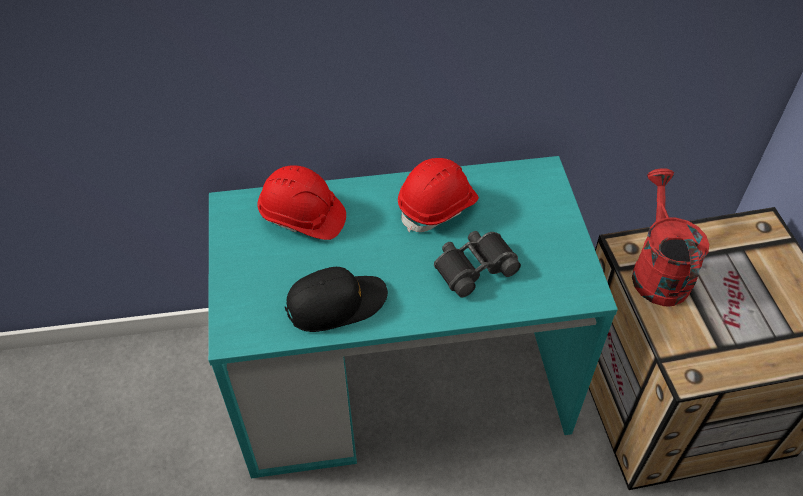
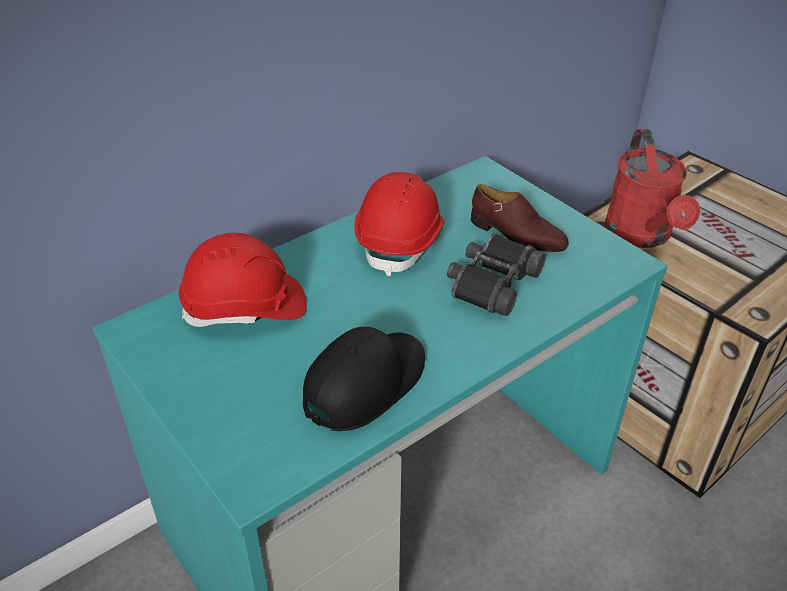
camera: 30 degrees left, 10 degrees down
(524, 236) = (517, 235): none -> brown shoe
(657, 270) = (642, 236): red watering can -> red watering can turned 150 degrees counterclockwise

